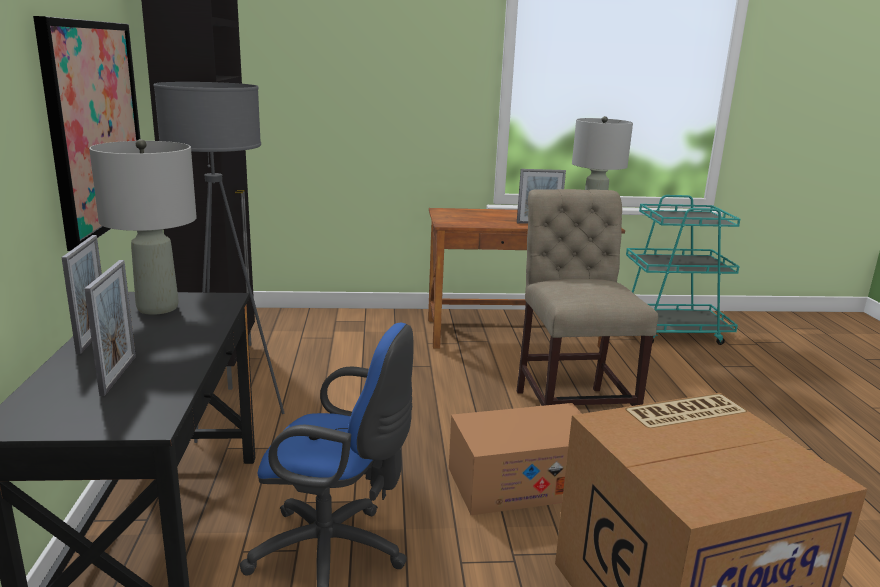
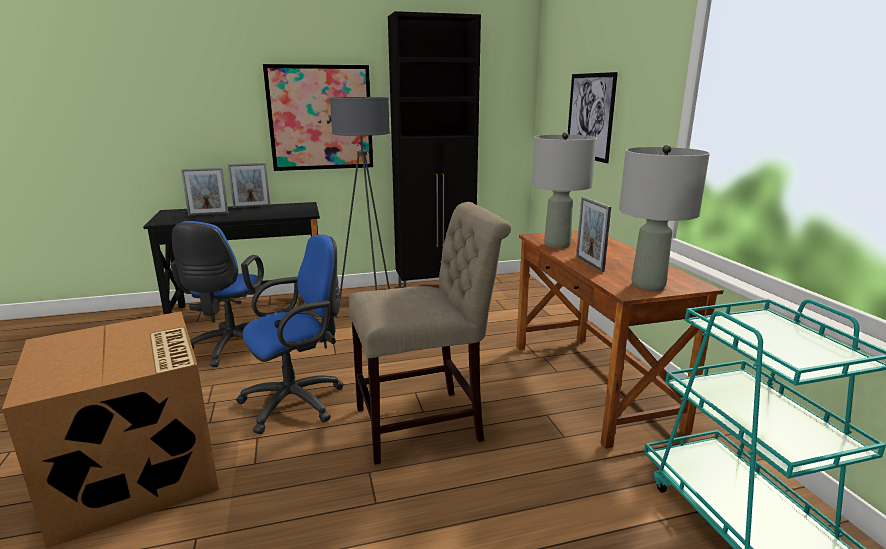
camera: 80 degrees right, 0 degrees up
(158, 307) = (292, 208): grey table lamp -> grey table lamp (557, 245)
(353, 96) = (590, 116): none -> picture
(522, 482) = (298, 401): cardboard box -> blue office chair

